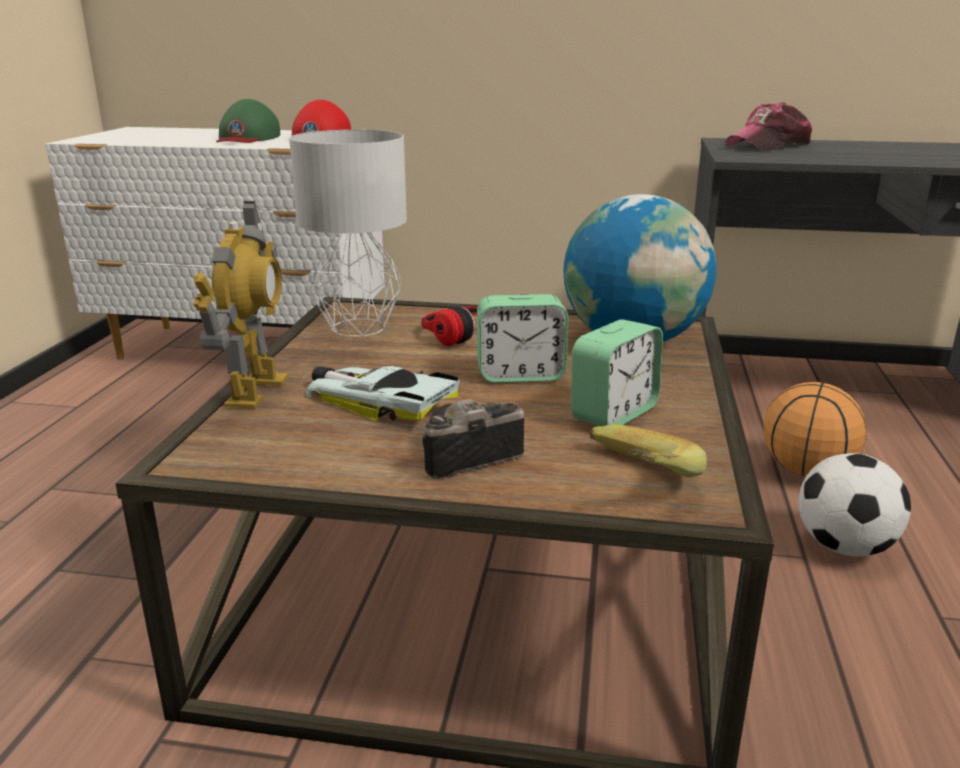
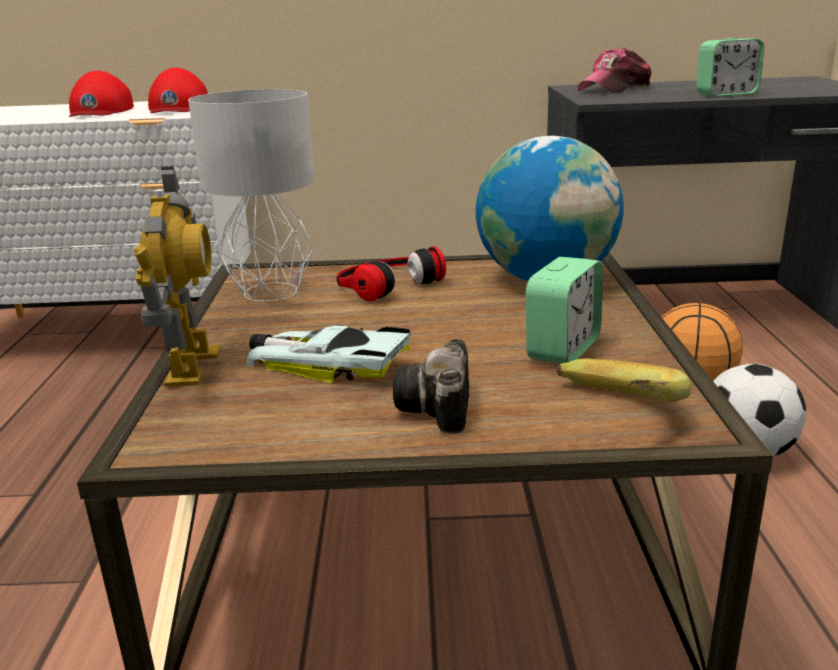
camera: 10 degrees left, 0 degrees up
(247, 138) = (100, 111): green cap -> red cap
(463, 458) = (439, 410): camera -> camera turned 45 degrees counterclockwise
(520, 375) = (455, 322): alarm clock -> alarm clock (726, 94)

